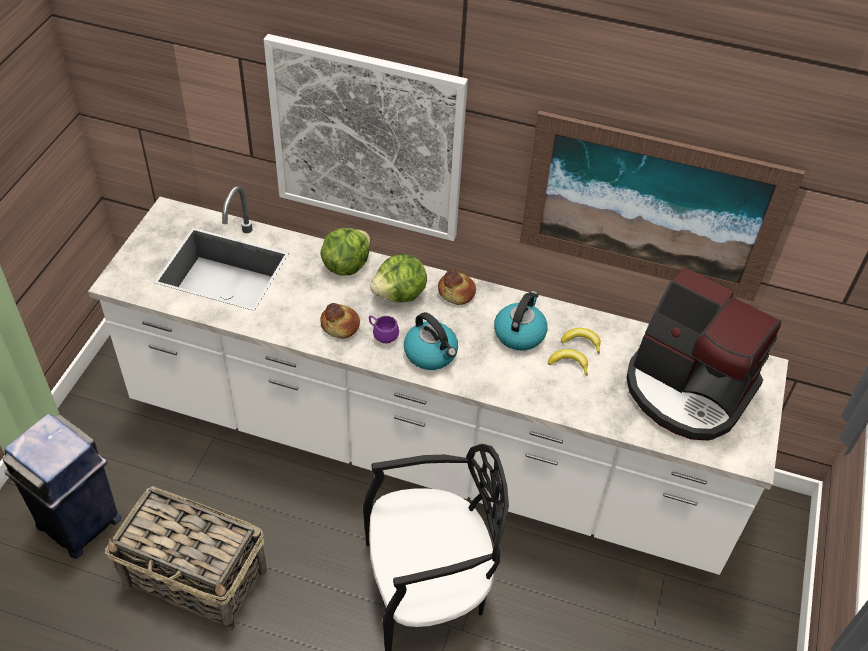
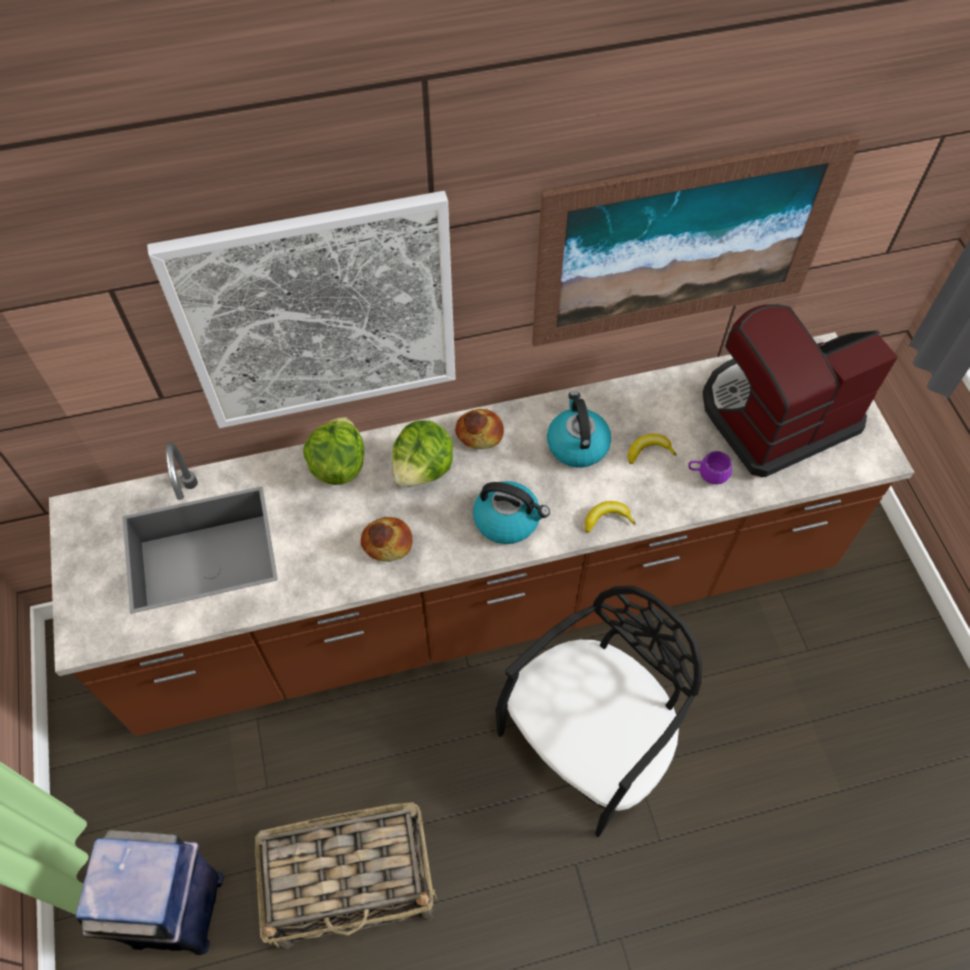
camera: 30 degrees left, 10 degrees up
(382, 335) = (440, 527): purple mug -> purple mug (707, 475)
(426, 449) = (485, 597): white counter -> brown counter
(581, 342) = (643, 420): banana -> banana (607, 519)
(688, 389) = (774, 415): coffee machine -> coffee machine turned 150 degrees clockwise

